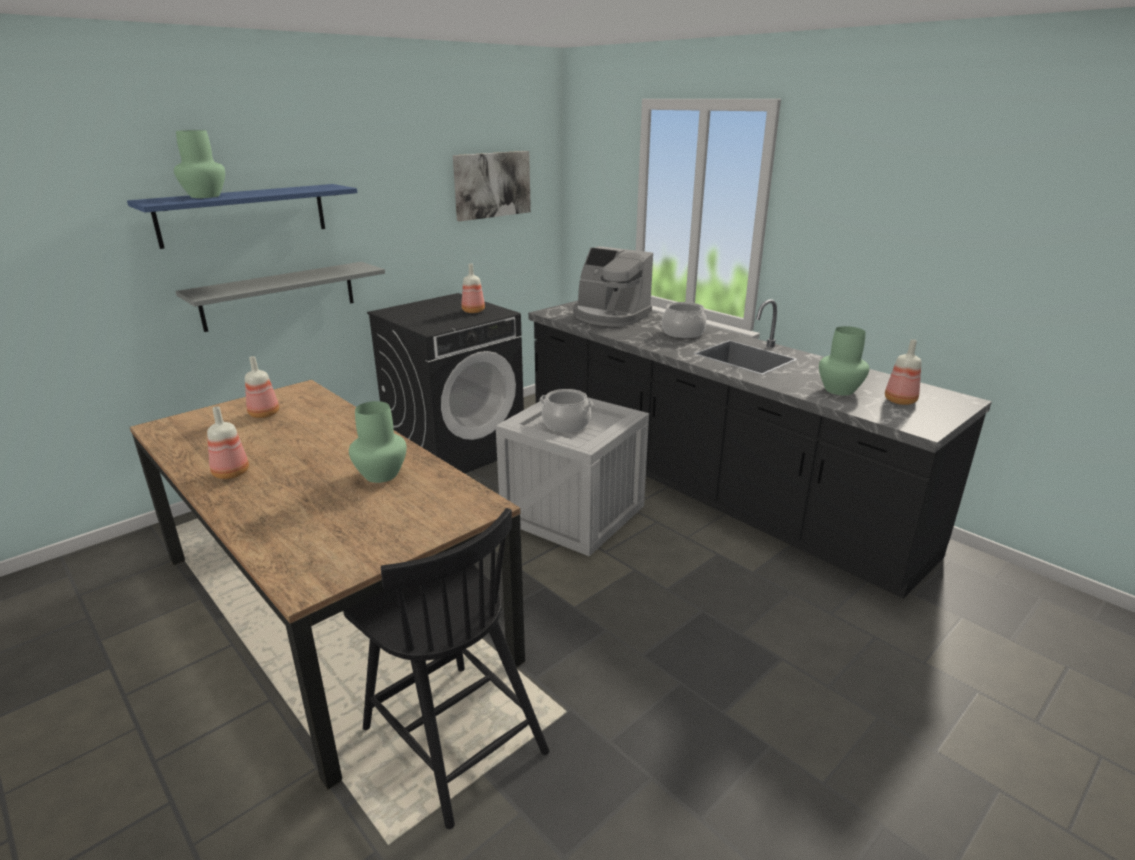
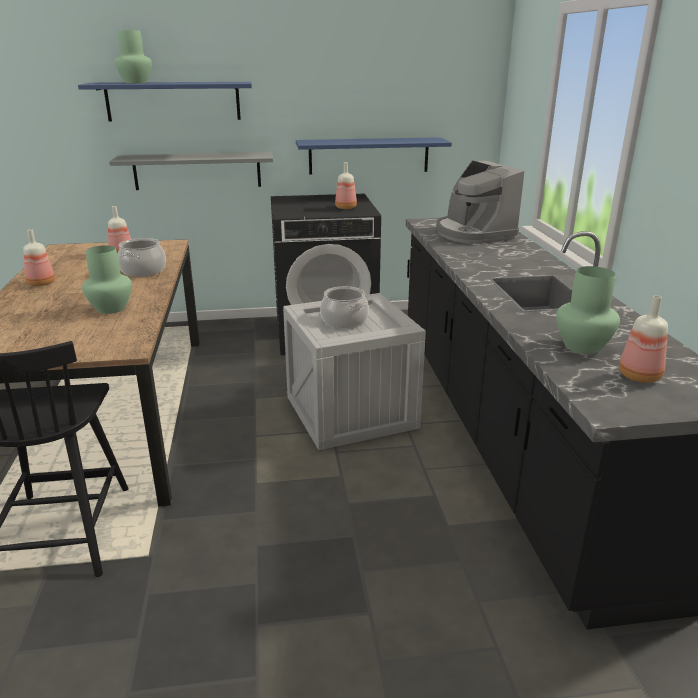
camera: 35 degrees right, 0 degrees up
(456, 252) = (369, 155): none -> blue shelf
(492, 185) = (415, 94): picture -> none
(682, 333) = (516, 259): cooking pot -> cooking pot (143, 270)

